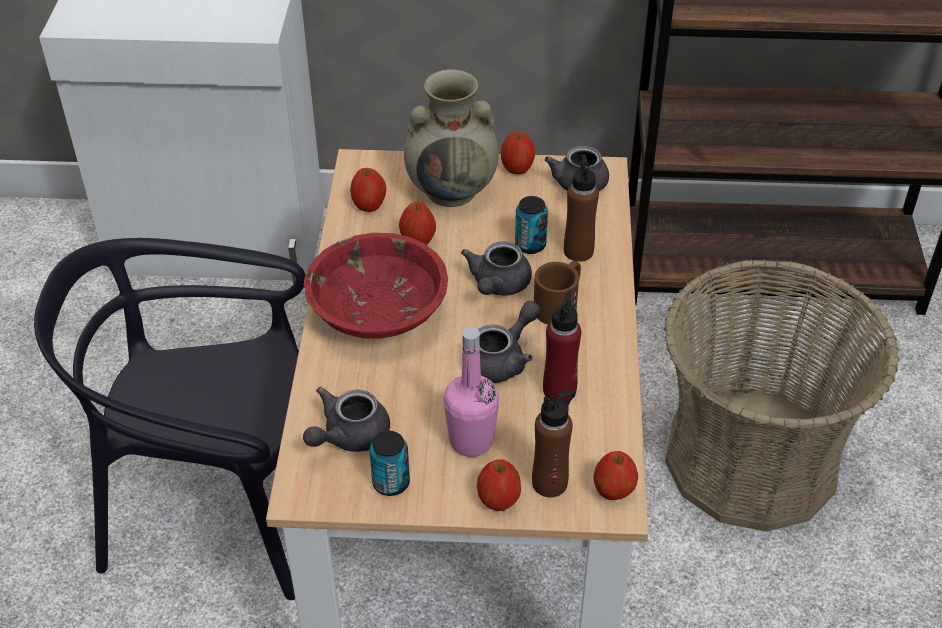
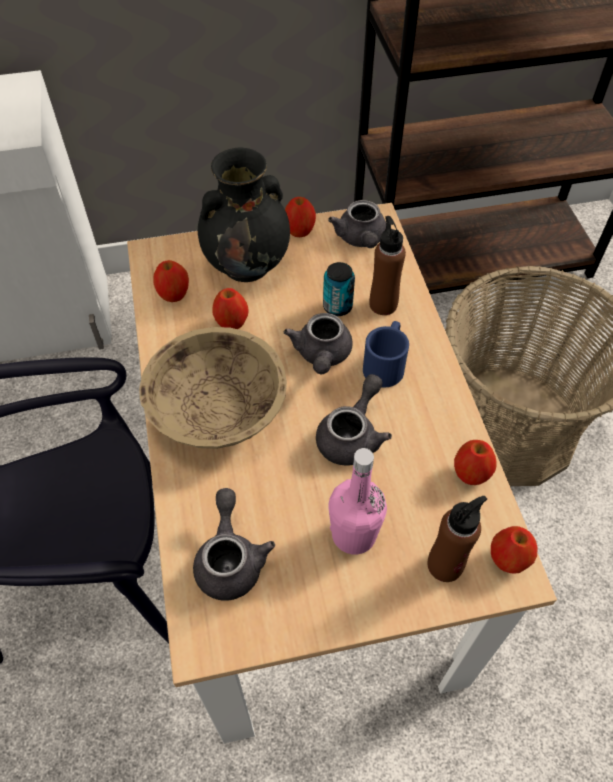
camera: 15 degrees left, 10 degrees up
(348, 436) = (230, 559): grey teapot -> grey teapot turned 150 degrees clockwise
(378, 312) = (217, 409): red bowl -> beige bowl
(391, 483) = (290, 605): can -> none
(453, 190) = (248, 264): beige vase -> black vase
(499, 500) = (403, 597): apple -> apple (471, 473)
(559, 390) = (417, 456): red bottle -> none
(560, 304) = (386, 363): brown mug -> blue mug

